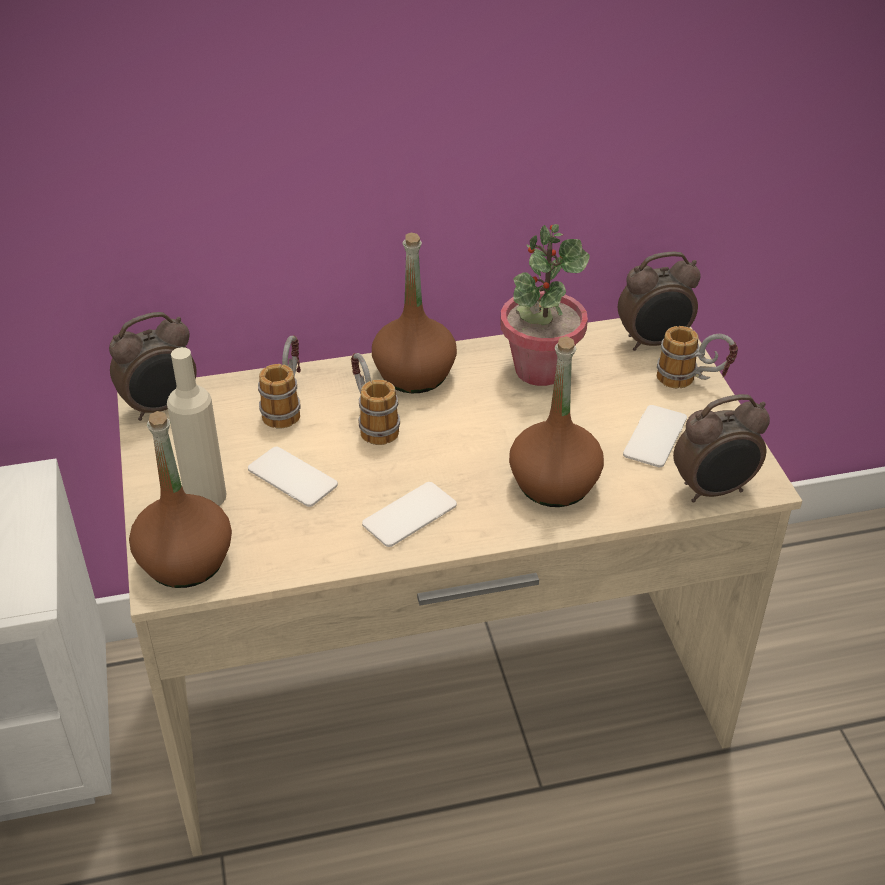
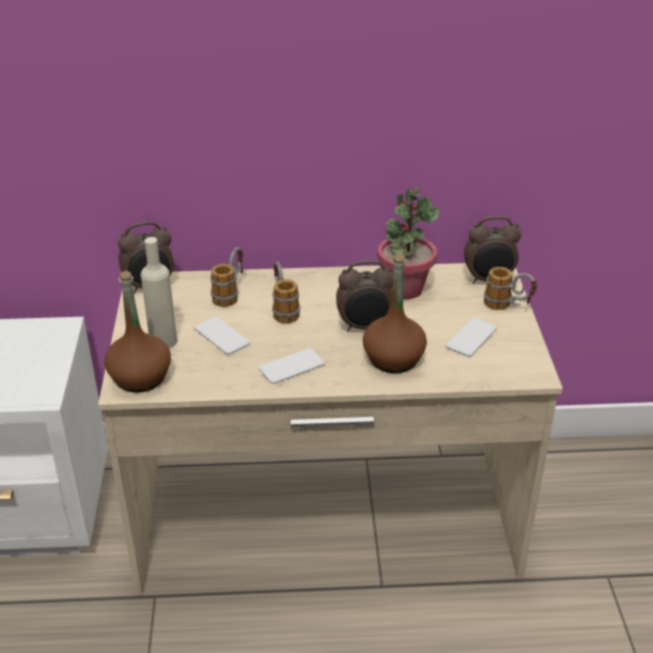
camera: 10 degrees right, 5 degrees down
(415, 374) = (319, 283): brown bottle -> none
(714, 491) = (502, 375): alarm clock -> alarm clock (364, 327)

